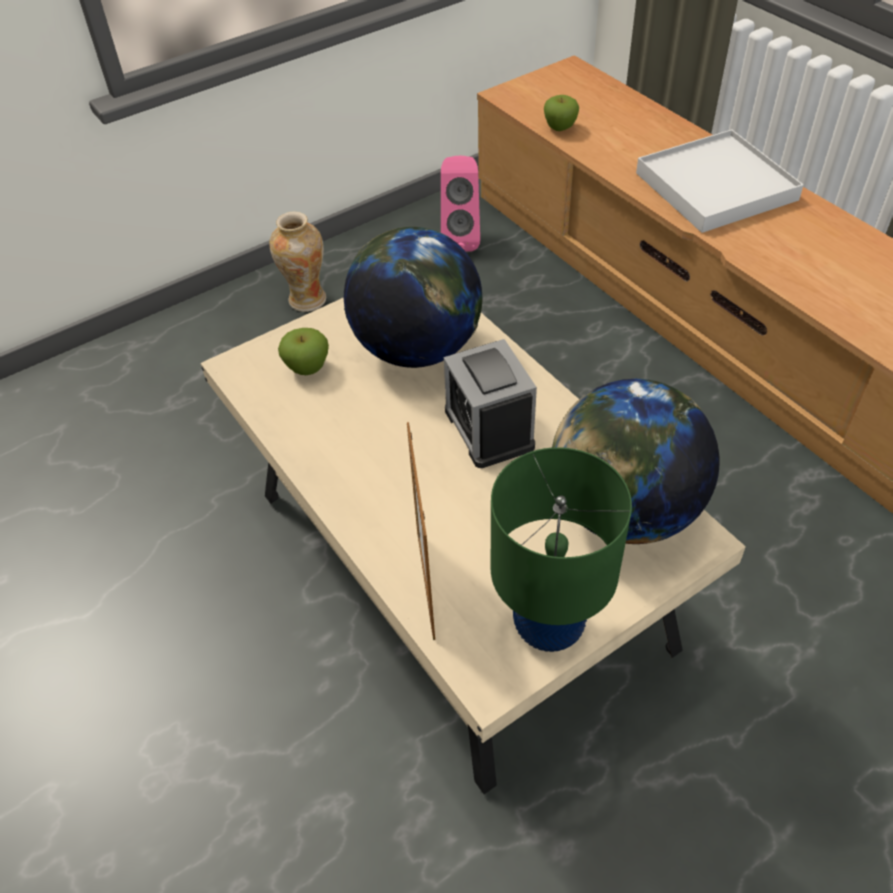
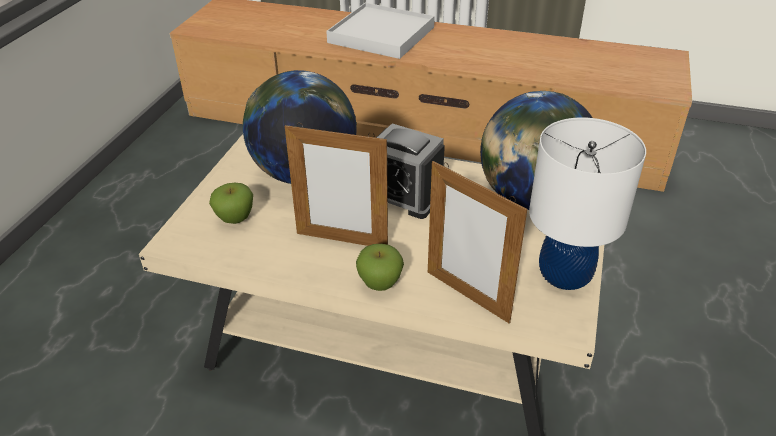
camera: 40 degrees left, 10 degrees down
(307, 300) = (110, 226): vase -> none
(375, 447) = (341, 240): none -> picture frame
(461, 239) = (199, 144): pink speaker -> none
(550, 630) = (567, 278): green table lamp -> white table lamp
(560, 128) = (251, 35): apple -> apple (380, 283)

